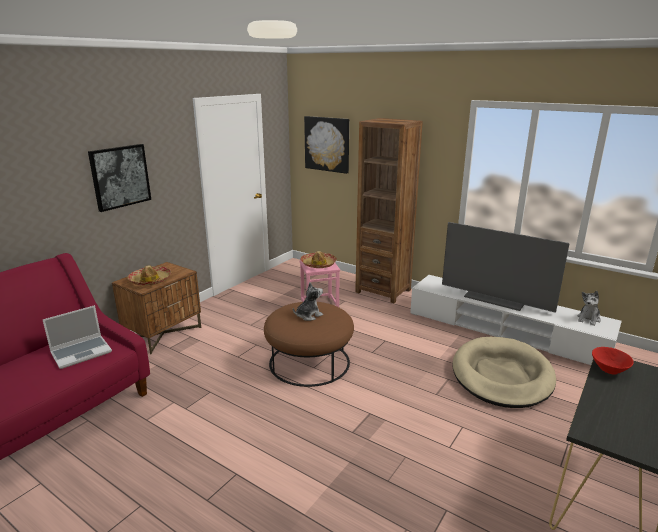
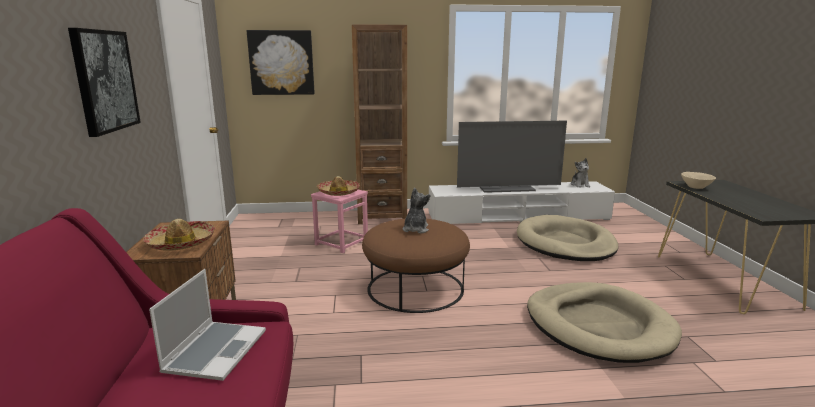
camera: 40 degrees left, 5 degrees down
(386, 458) = (598, 326): none -> beige dog bed
(609, 370) = (696, 187): red bowl -> beige bowl

